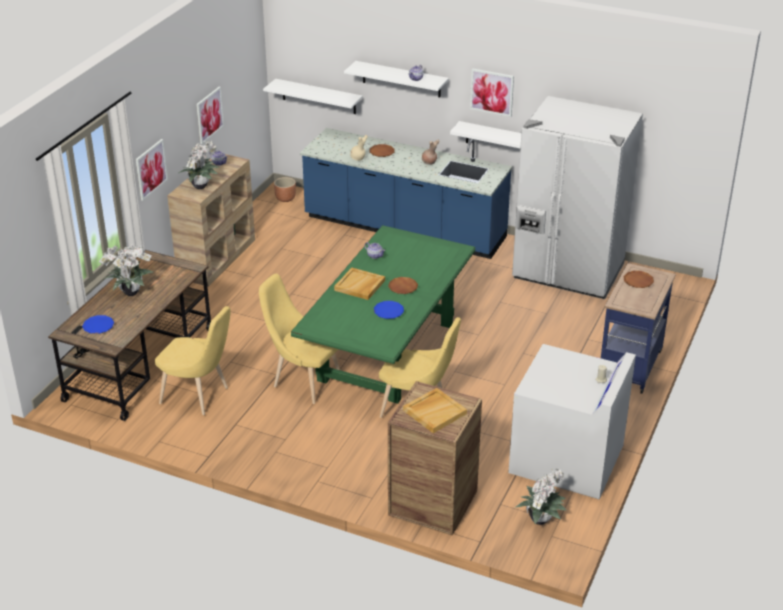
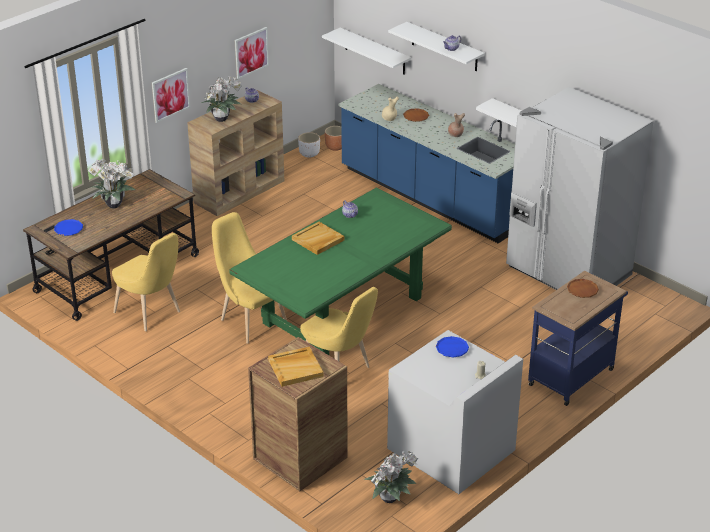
camera: 20 degrees right, 0 degrees up
(264, 209) = (309, 154): none -> white planter
(388, 312) = (328, 270): blue plate -> blue plate (452, 349)
(403, 287) = (357, 250): brown plate -> none
(492, 92) = (521, 74): picture -> none

